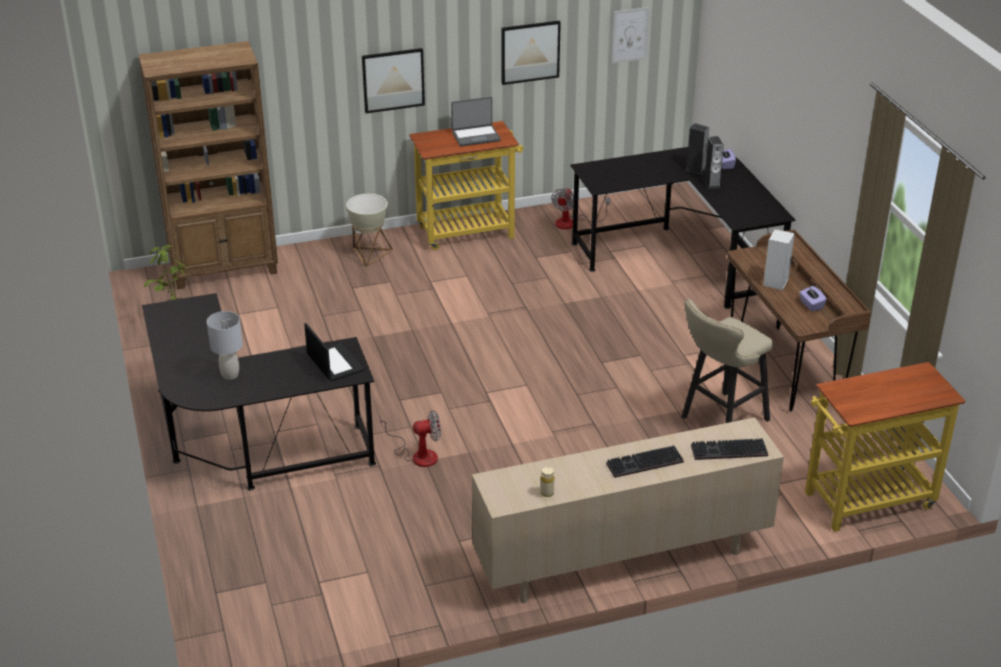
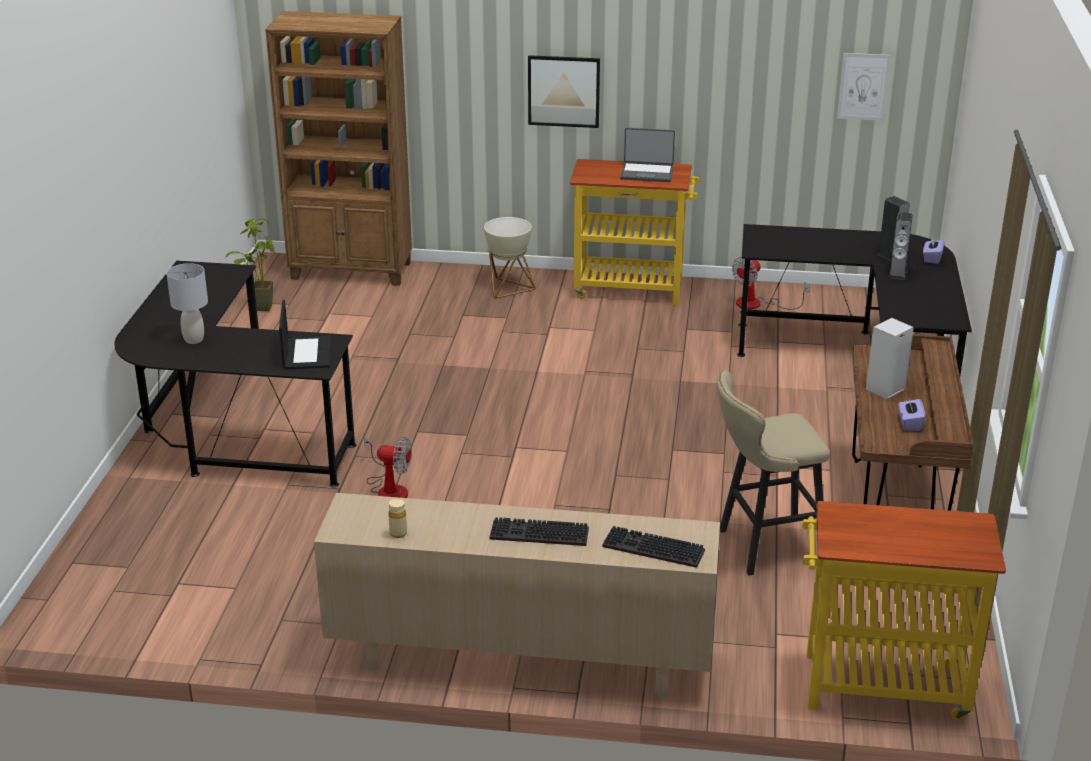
camera: 25 degrees right, 5 degrees down
(530, 52) = (732, 86): picture -> none

